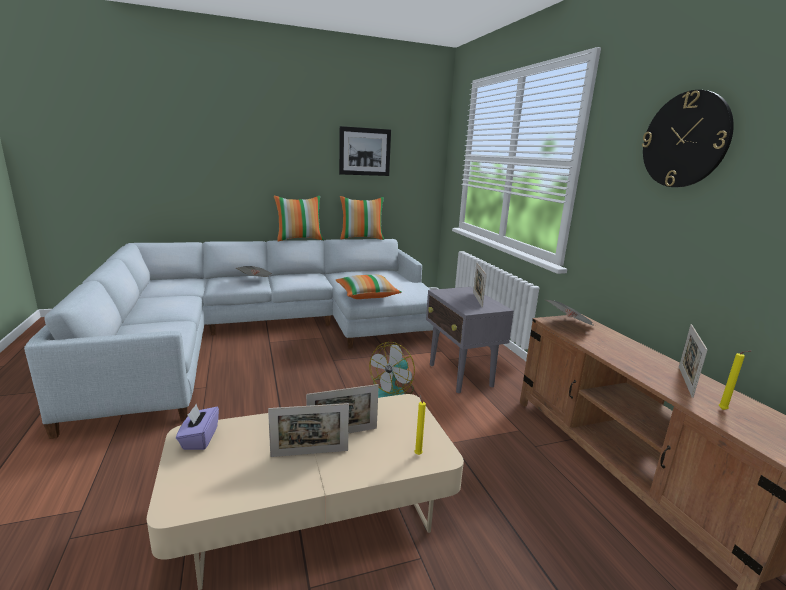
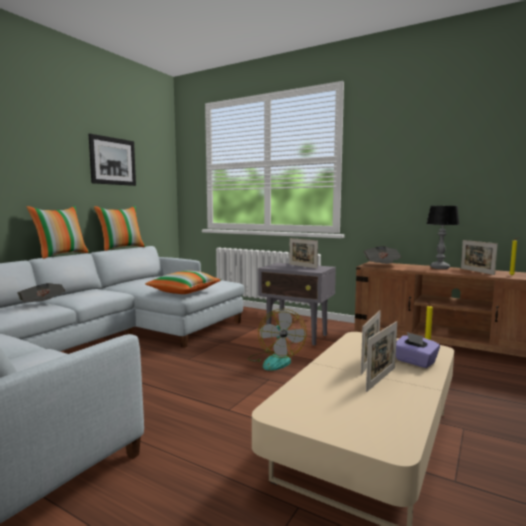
camera: 40 degrees left, 10 degrees down
(199, 439) = (294, 409): purple tissue box -> purple tissue box (414, 362)
(644, 355) = (440, 268): none -> table lamp
(685, 140) = (425, 135): wall clock -> none

